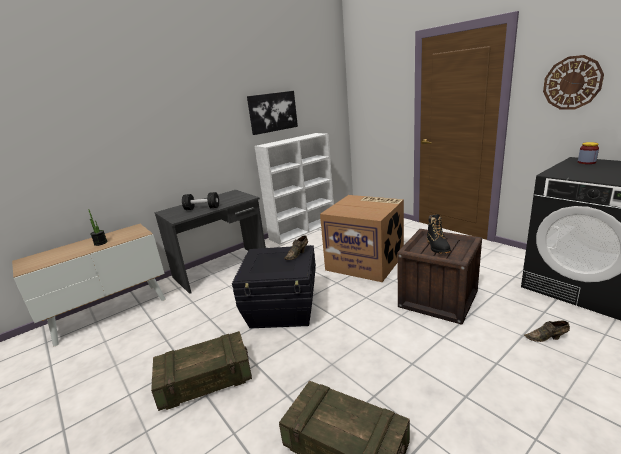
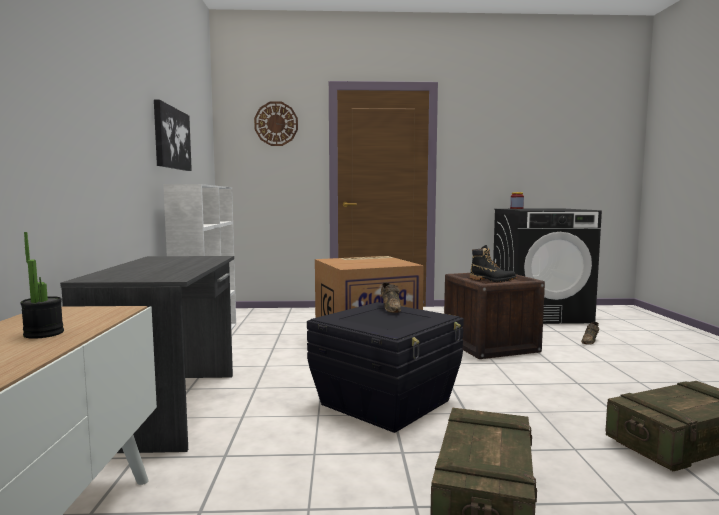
camera: 55 degrees left, 15 degrees down
(202, 208) = (174, 268): black dumbbell -> none
(572, 83) = (486, 147): wall clock -> wall clock (276, 124)

